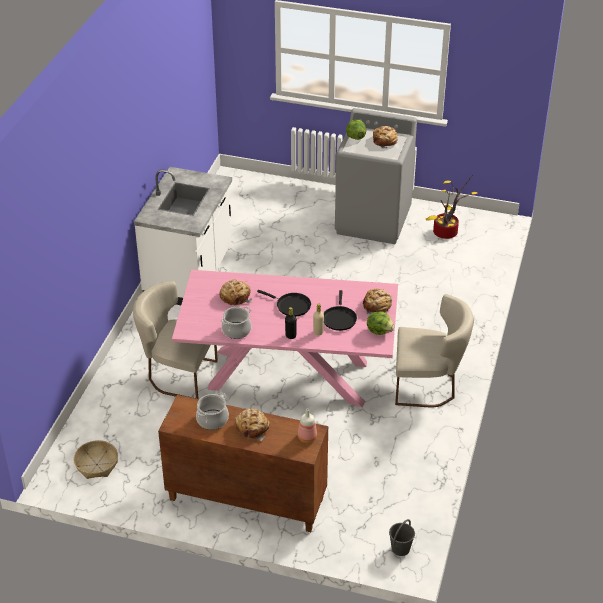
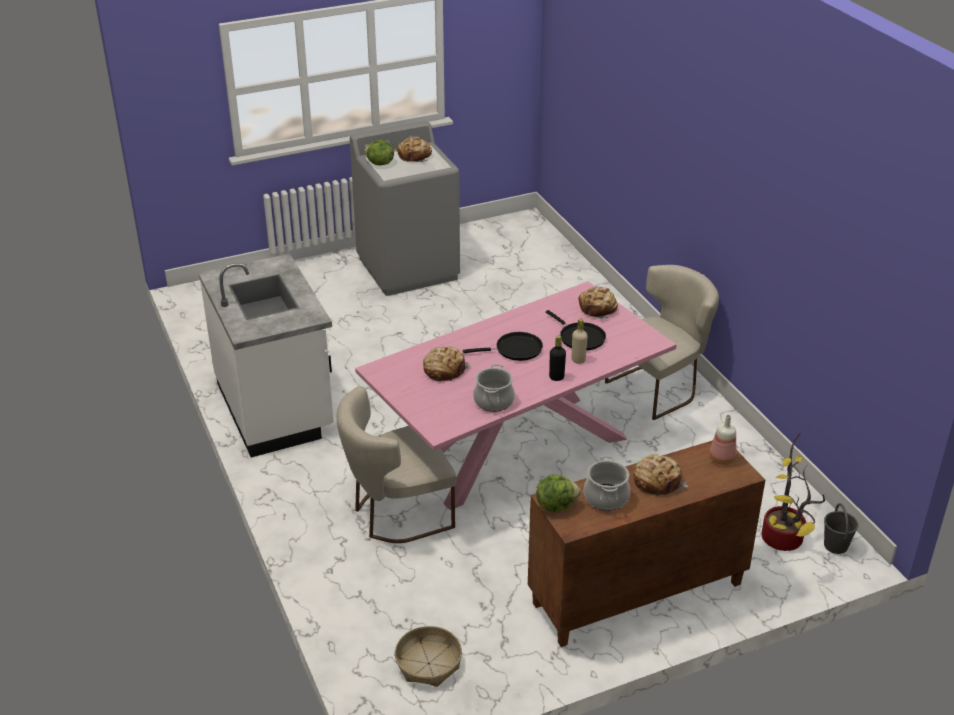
camera: 40 degrees left, 5 degrees down
(379, 331) = (634, 329): lettuce -> lettuce (555, 505)
(445, 234) = (493, 249): potted plant -> potted plant (785, 540)

